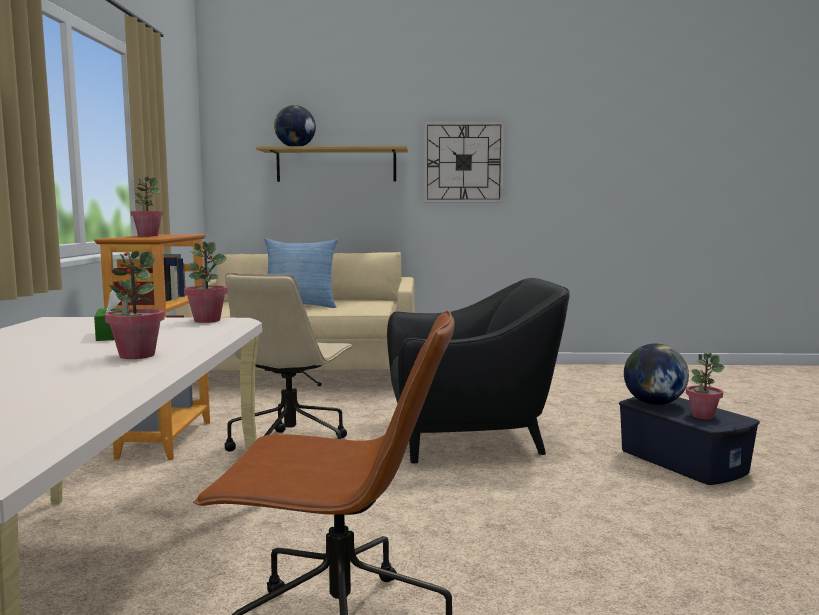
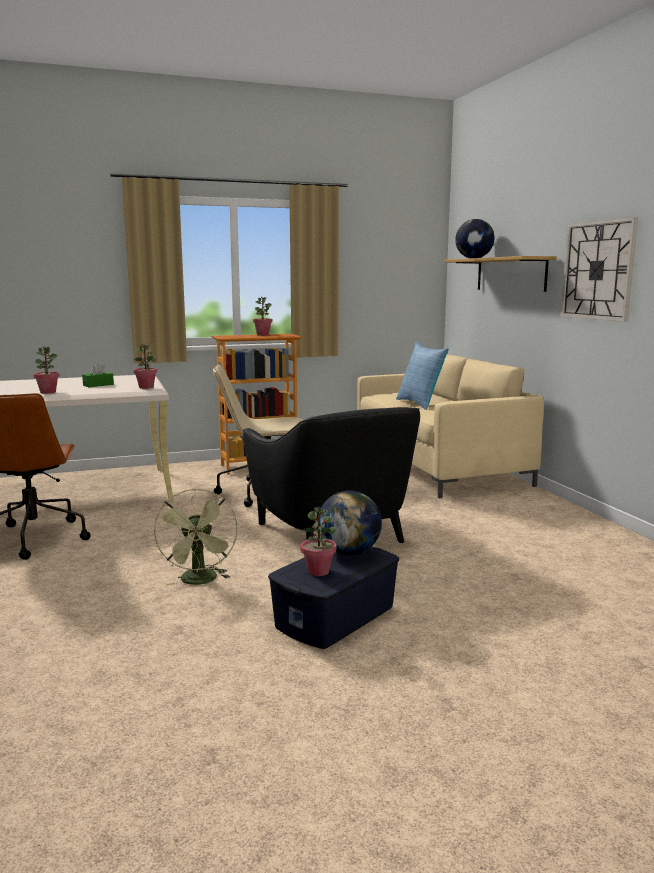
camera: 70 degrees right, 5 degrees up
(590, 508) = (200, 581): none -> green fan

